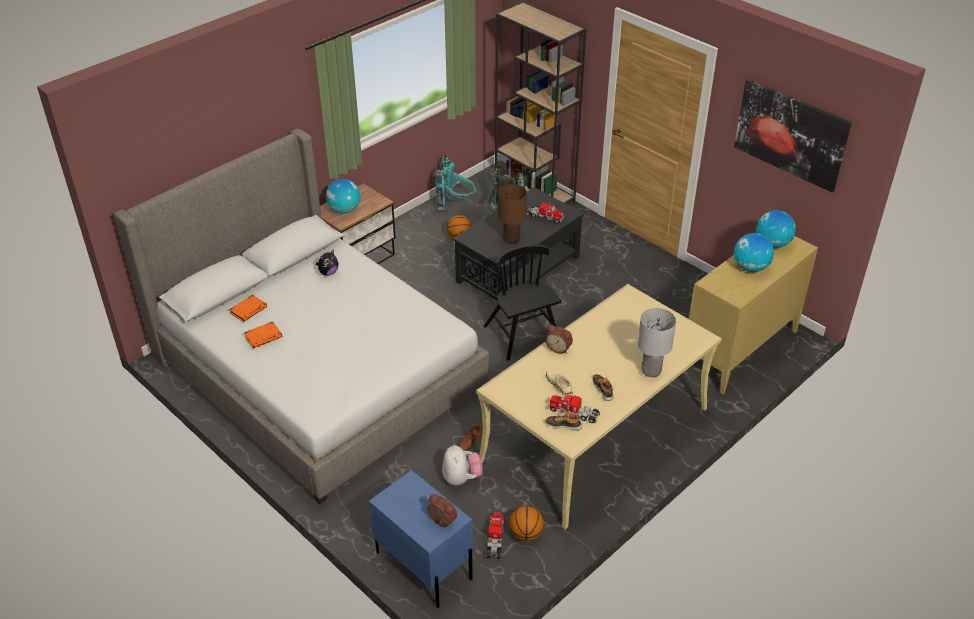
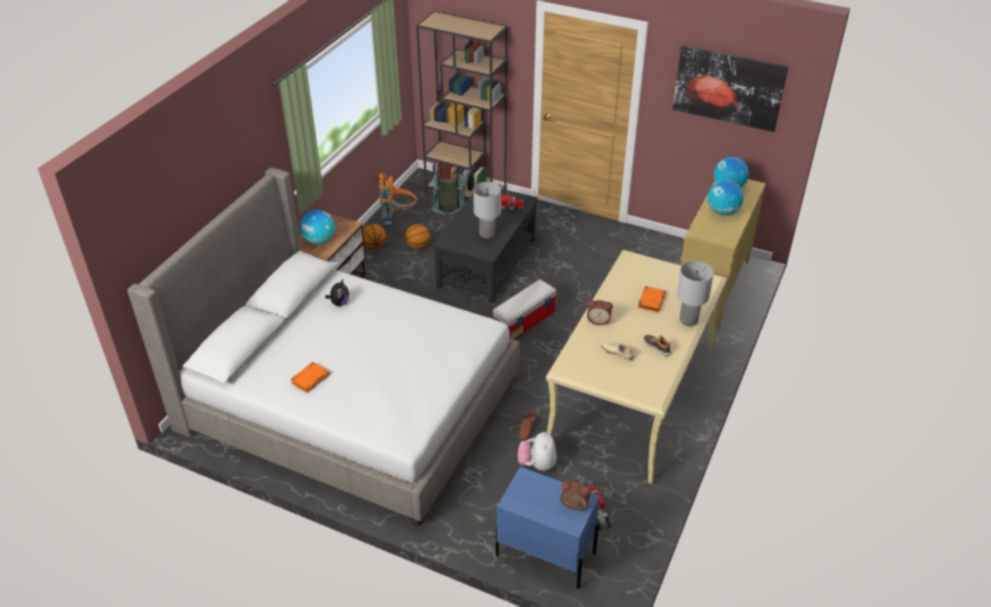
camera: 20 degrees left, 0 degrees up
(248, 310) = (280, 357): orange book -> orange book (651, 301)
(455, 204) = (398, 216): turquoise backpack -> orange backpack
(461, 478) = (537, 464): plush toy -> plush toy turned 150 degrees counterclockwise
(511, 240) = (487, 235): brown table lamp -> grey table lamp
(523, 337) = (524, 322): black chair -> storage box
(525, 534) = (620, 498): basketball -> basketball (374, 246)
(563, 424) = (642, 387): shoe -> none
(574, 412) = (644, 373): toy truck -> none

